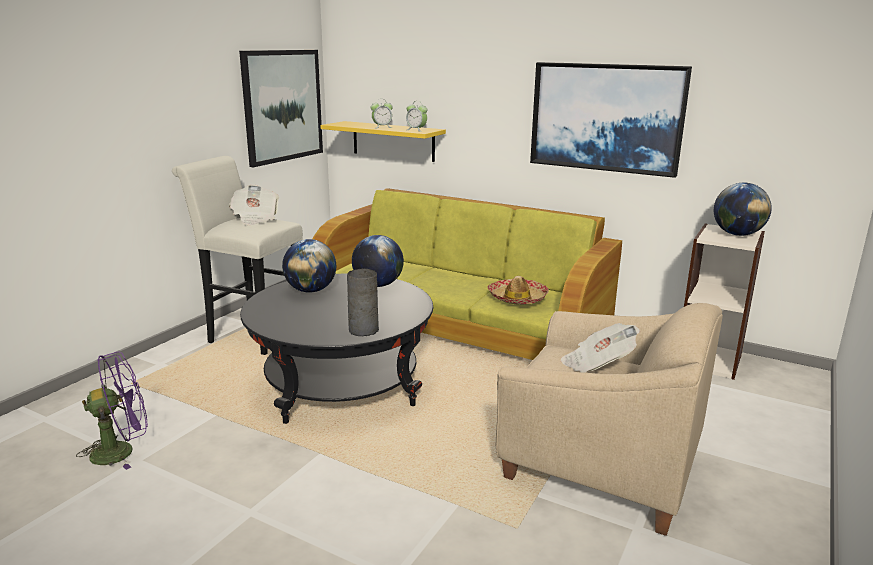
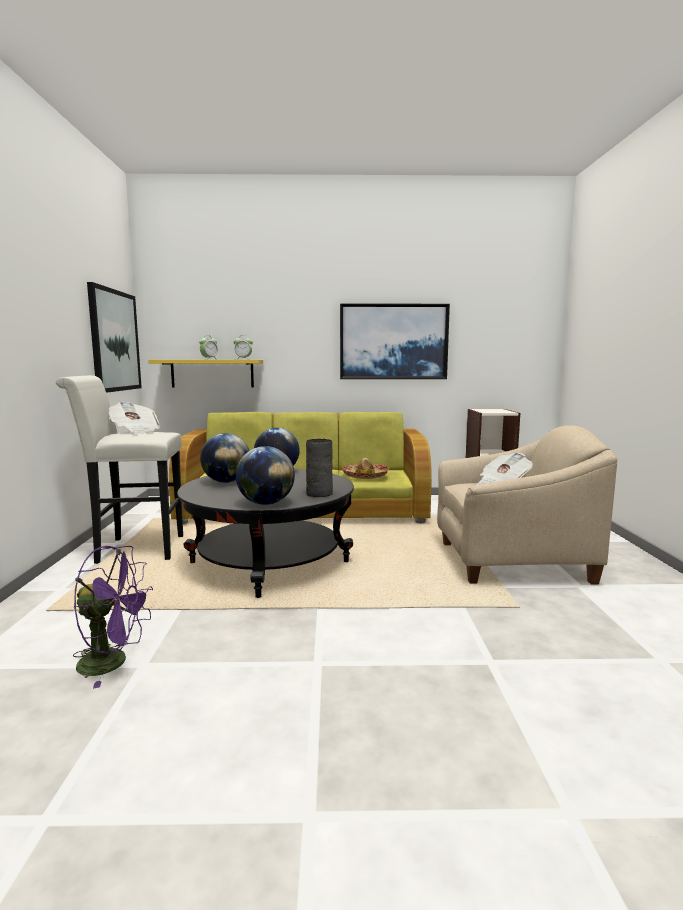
camera: 30 degrees left, 10 degrees down
(122, 451) = (113, 662): purple fan -> purple fan turned 60 degrees clockwise
(737, 234) = (496, 410): globe -> globe (266, 503)

